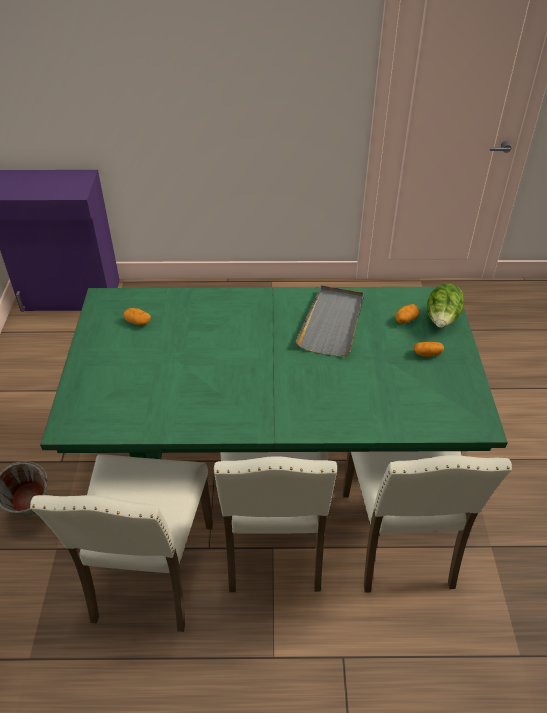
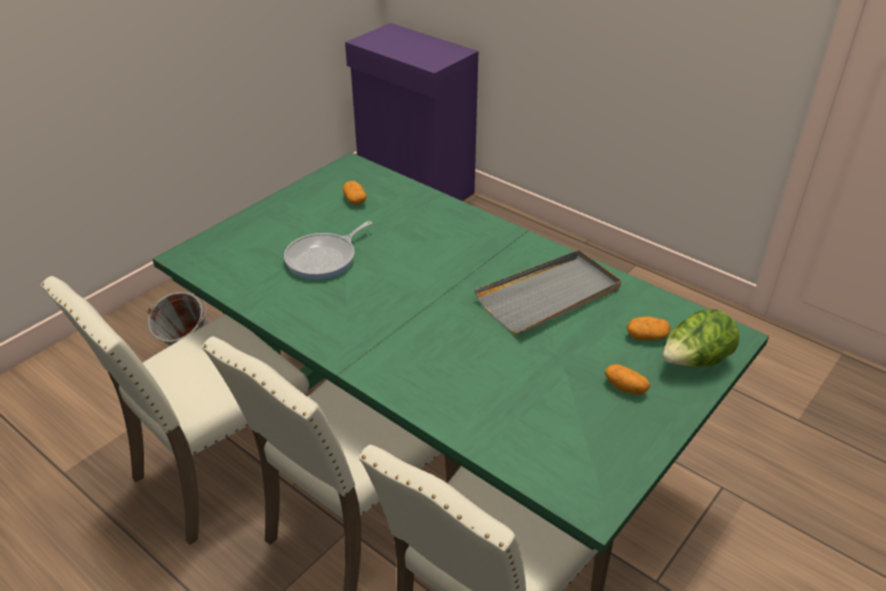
camera: 40 degrees right, 5 degrees down
(170, 374) = (324, 258): none -> frying pan

